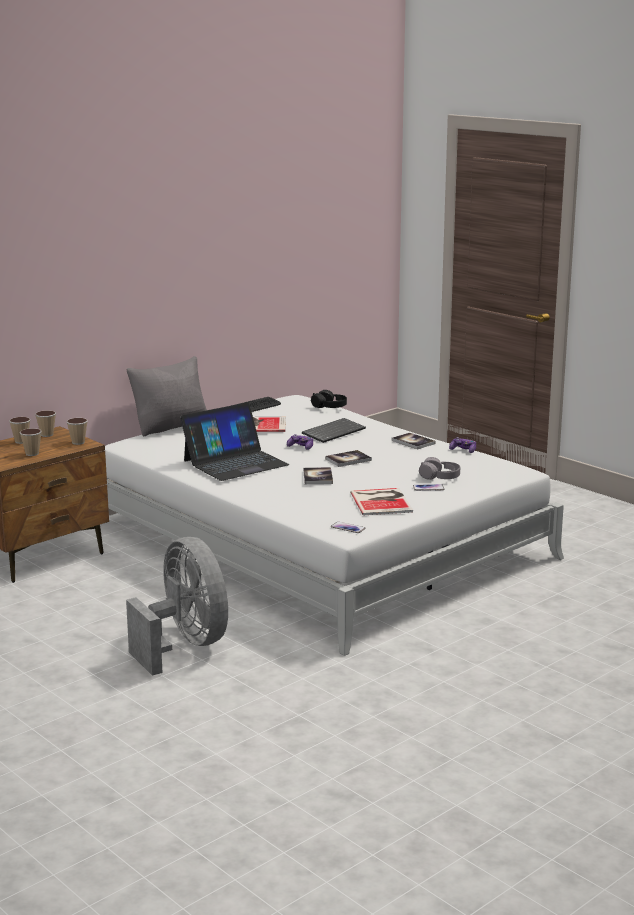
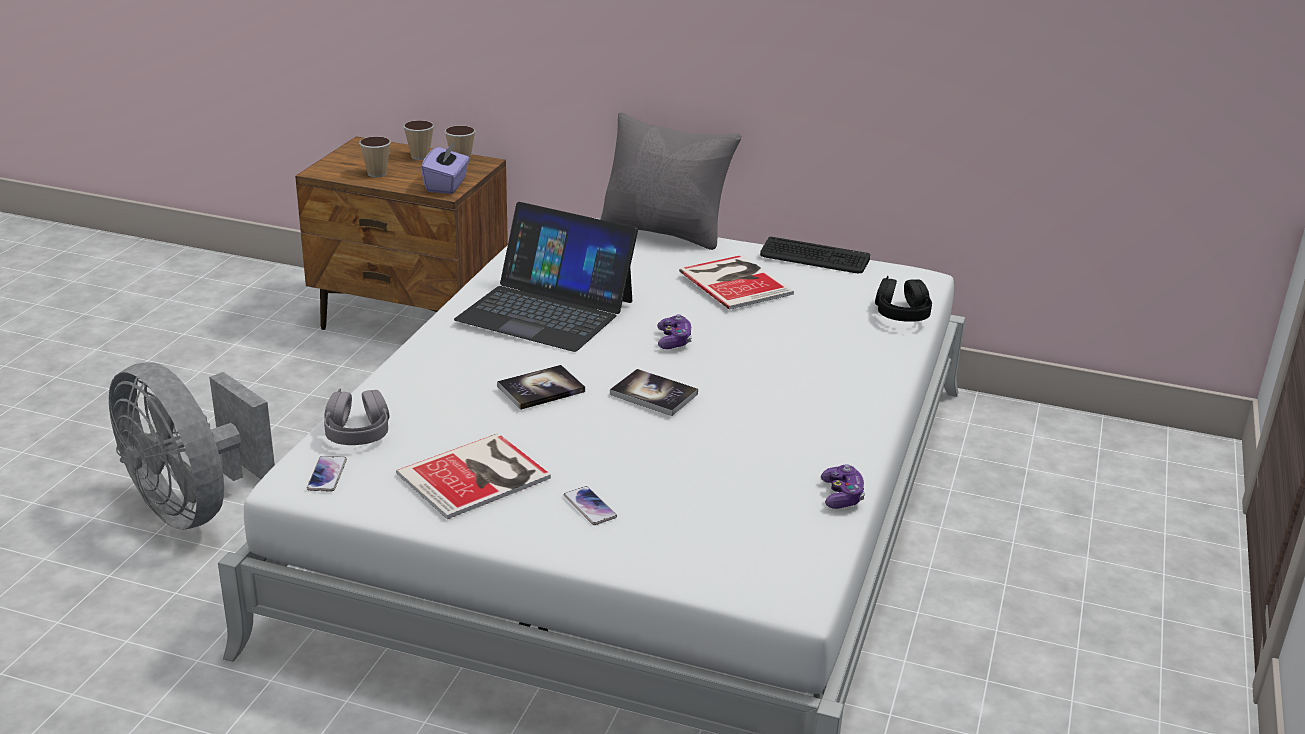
camera: 60 degrees right, 10 degrees up
(78, 442) = (446, 185): cup -> purple tissue box
(185, 646) = (193, 506): grey fan -> grey fan turned 105 degrees clockwise
(333, 432) = (784, 348): keyboard -> none
(413, 442) = (829, 433): book -> none
(440, 477) = (660, 505): grey headphones -> grey headphones (357, 432)

